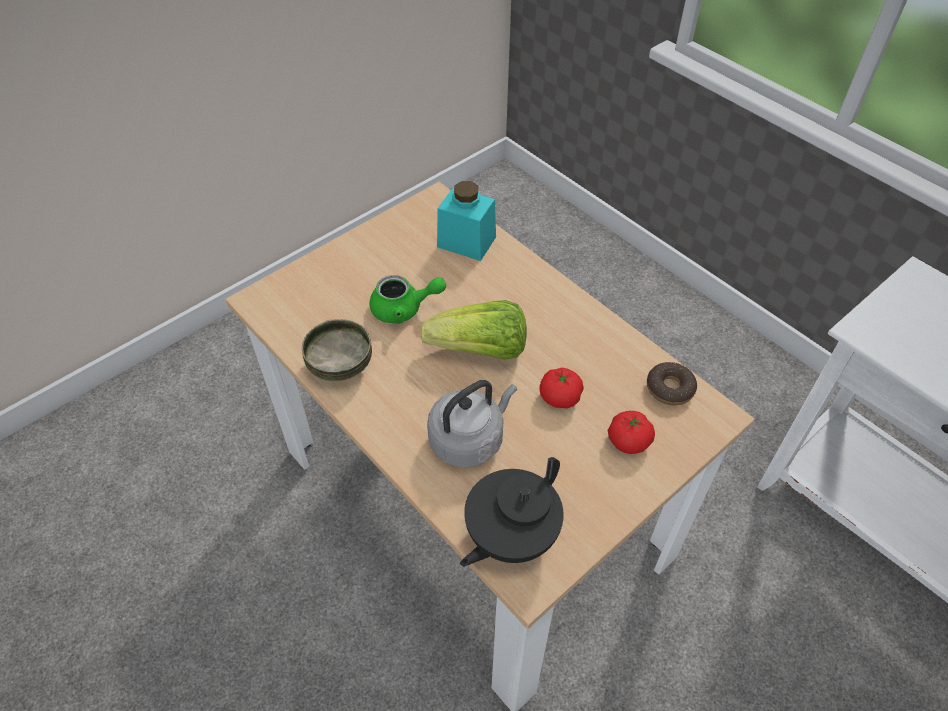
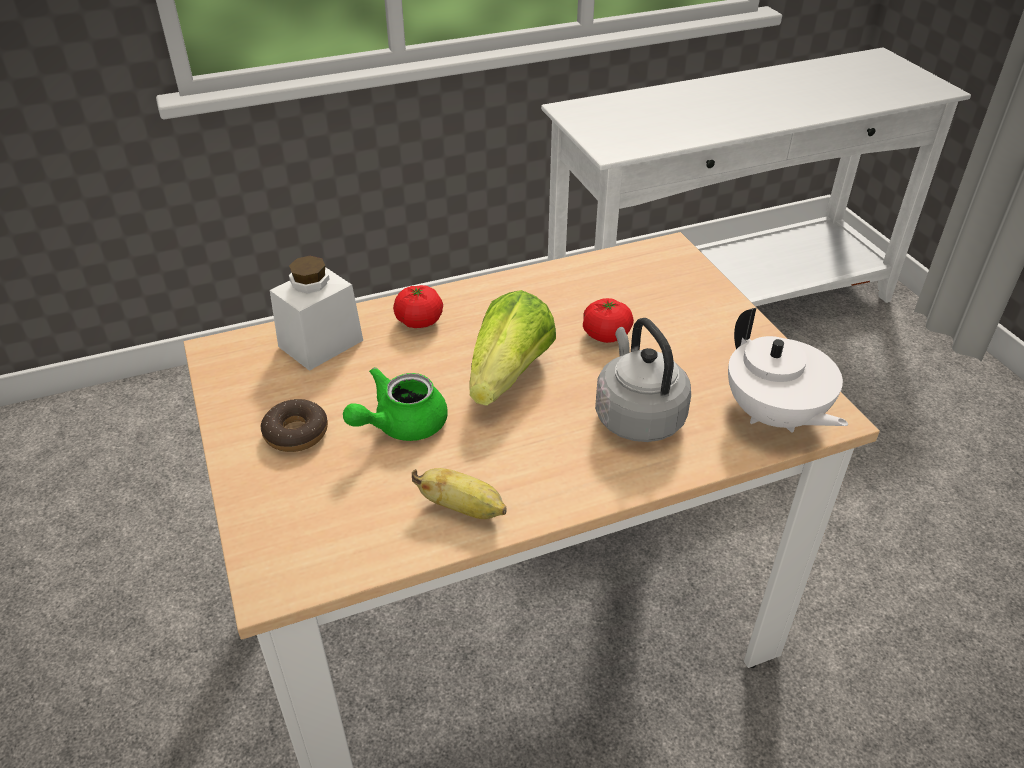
camera: 70 degrees left, 10 degrees down
(340, 365) = (463, 509): bowl -> banana
(404, 309) = (400, 425): green teapot -> green teapot turned 150 degrees counterclockwise
(466, 242) = (321, 343): turquoise jar -> white jar
(510, 535) = (774, 416): black teapot -> white teapot
(628, 441) = (680, 307): tomato -> tomato (419, 321)
(670, 388) = (626, 264): donut -> donut (296, 433)

